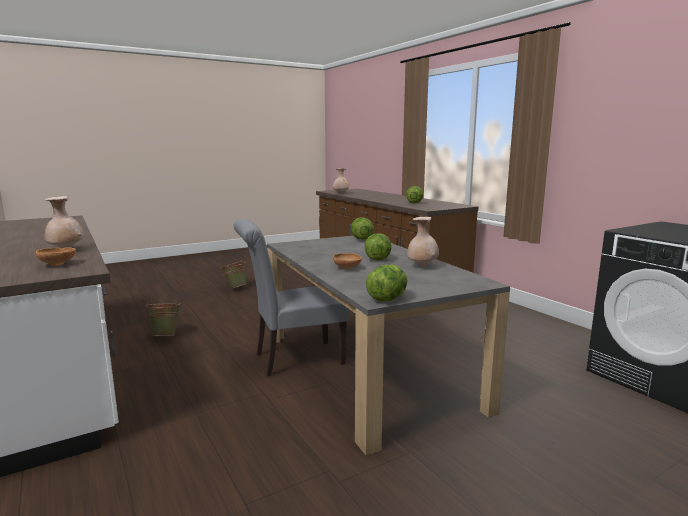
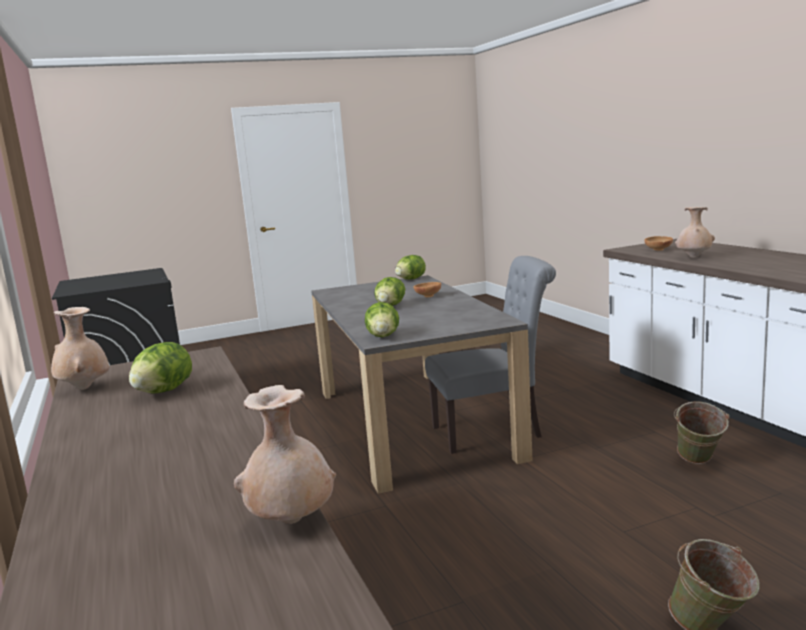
camera: 170 degrees left, 0 degrees up
(422, 266) = (354, 301): beige vase -> beige vase (84, 388)

